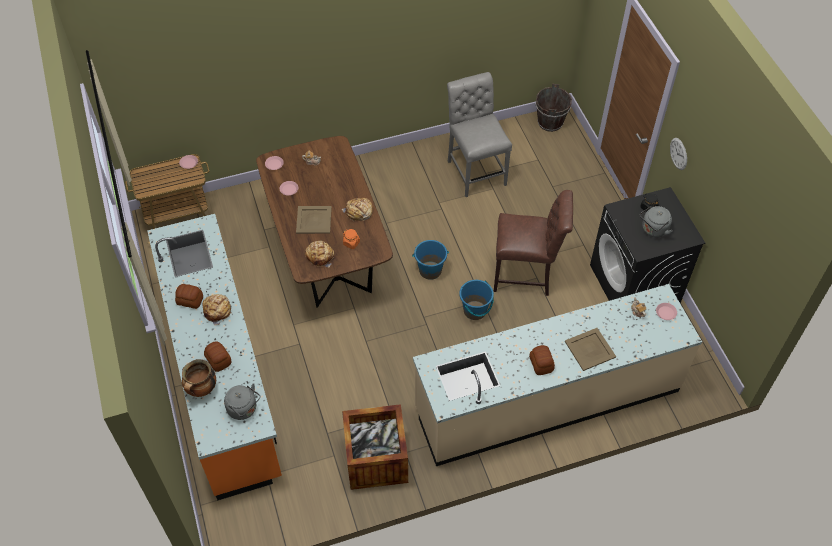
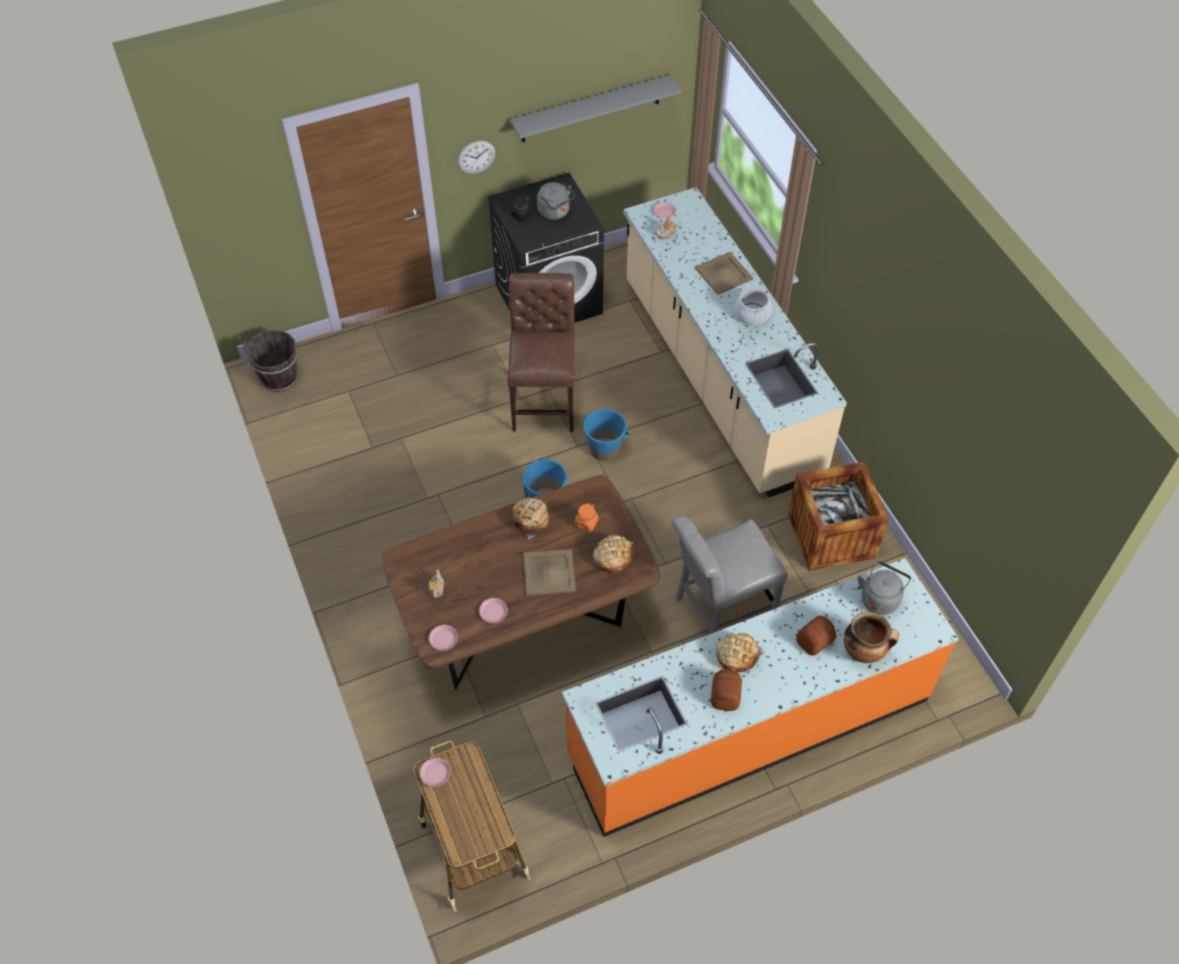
camera: 95 degrees left, 0 degrees up
(475, 170) = (367, 459): grey chair -> grey chair (719, 611)
(541, 364) = (752, 314): bread -> cooking pot
(733, 221) = (591, 109): none -> grey shelf

